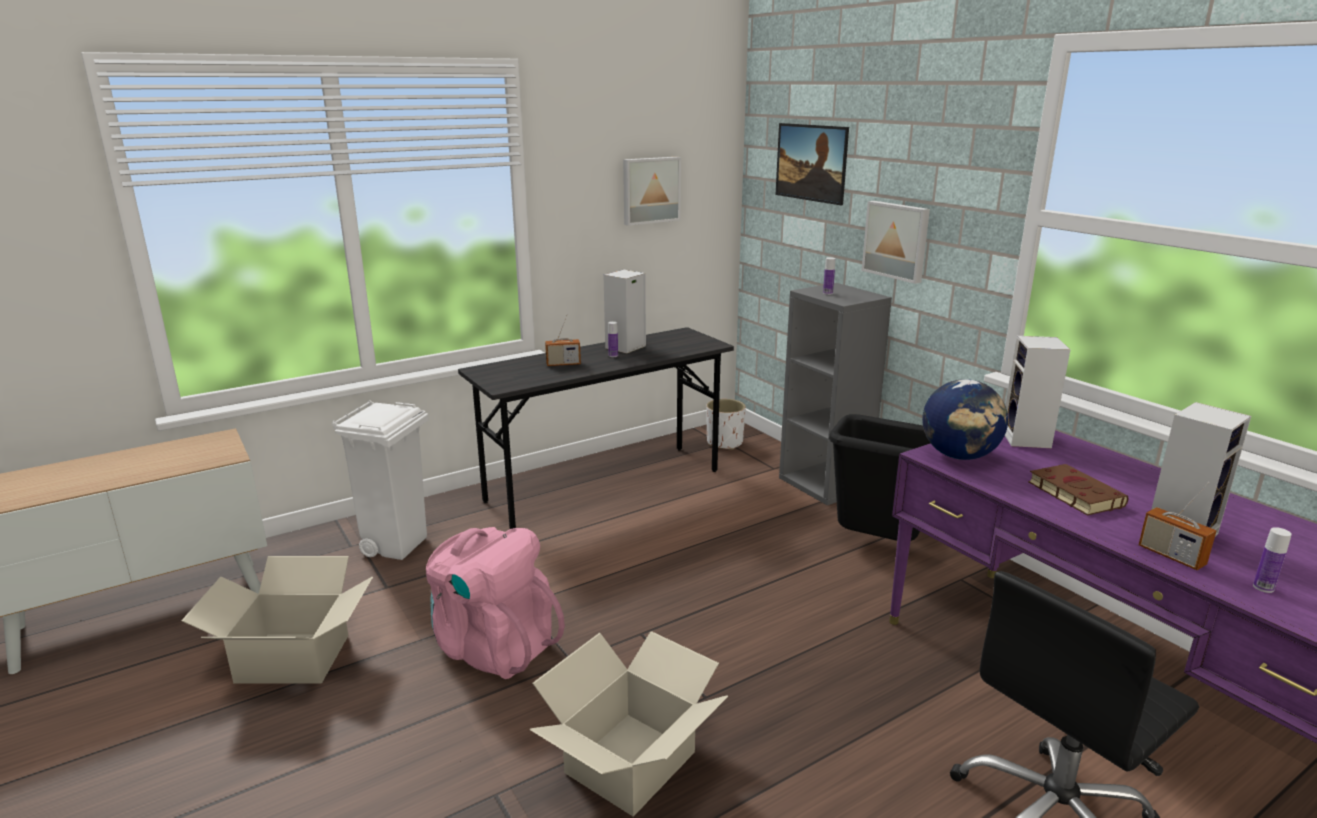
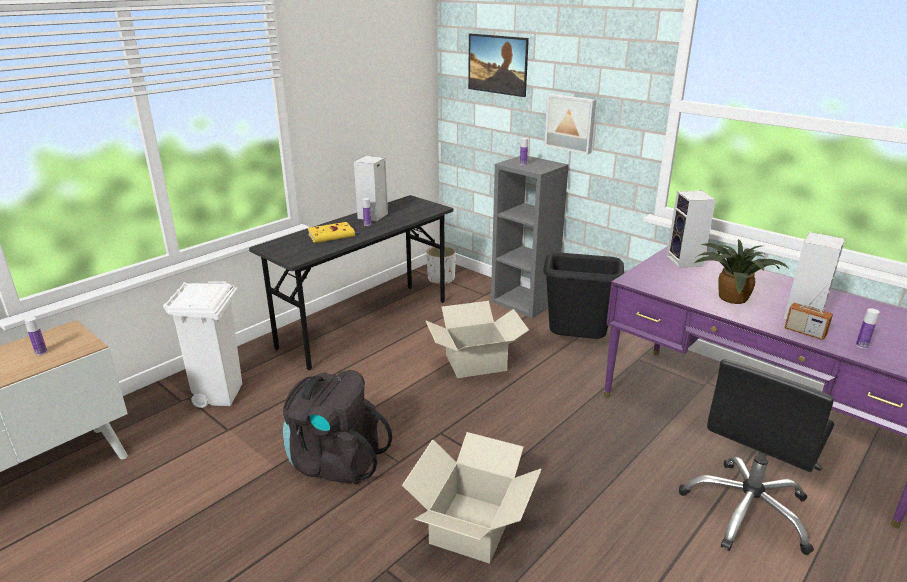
camera: 15 degrees left, 5 degrees up
(179, 457) = (41, 352): none -> bottle
(293, 657) = (176, 499): cardboard box -> cardboard box (475, 362)
(493, 646) = (335, 461): pink backpack -> black backpack
(563, 364) = (332, 235): radio -> yellow book
(650, 190) = (375, 90): picture -> none
(959, 456) = (650, 278): globe -> none
(1072, 493) = (730, 297): brown book -> potted plant

